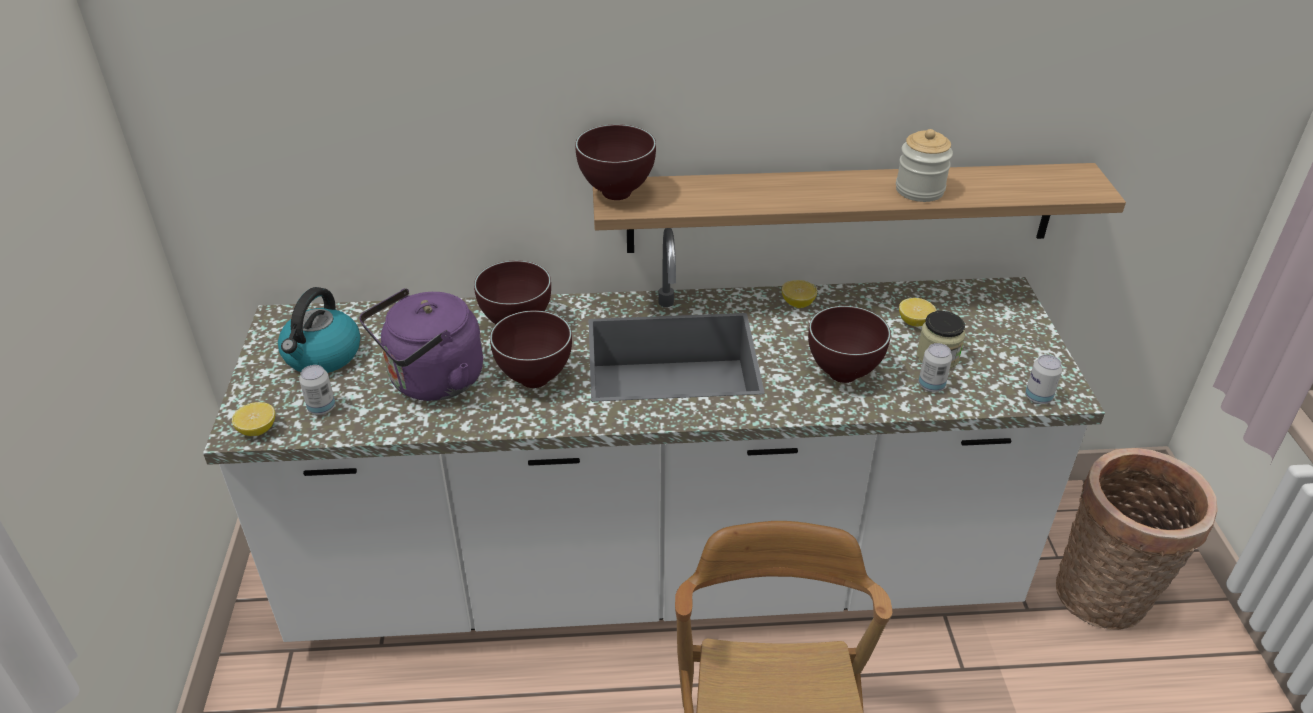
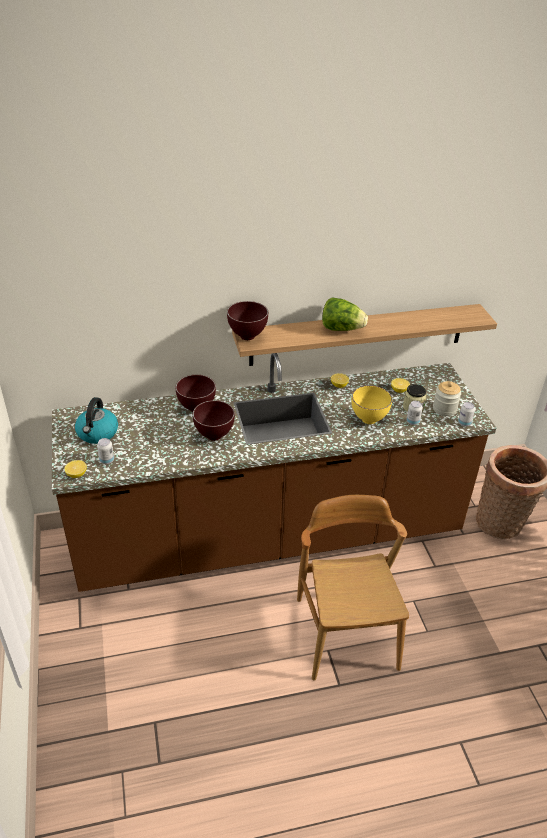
camera: 10 degrees left, 0 degrees up
(431, 381) = (160, 442): purple kettle -> none
(655, 576) = (269, 538): white counter -> brown counter
(804, 191) = (342, 329): none -> lettuce
(844, 375) = (369, 420): brown bowl -> yellow bowl
(919, 190) = (398, 324): jar -> jar (444, 409)

